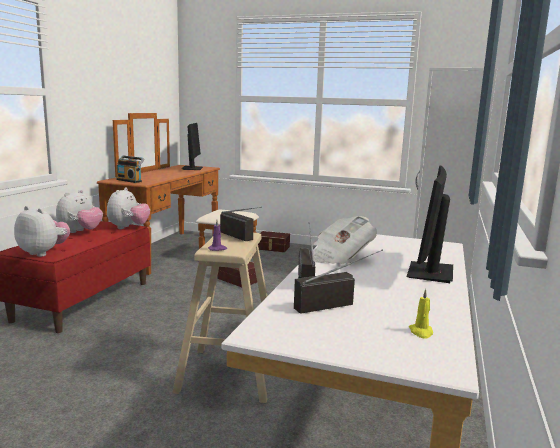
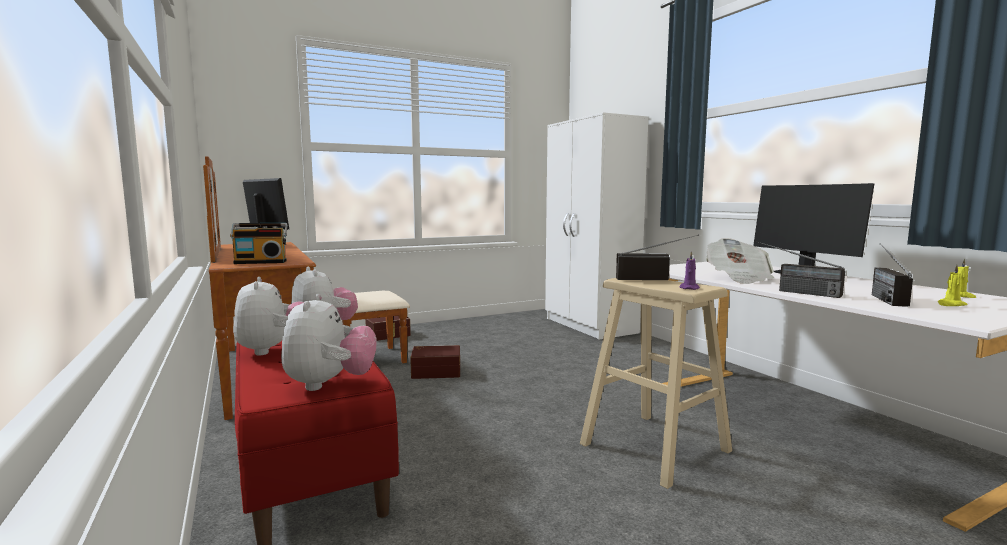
camera: 45 degrees left, 5 degrees down
(43, 253) = (330, 384): plush toy -> plush toy turned 105 degrees clockwise
(346, 328) = (950, 304): none -> yellow candle

